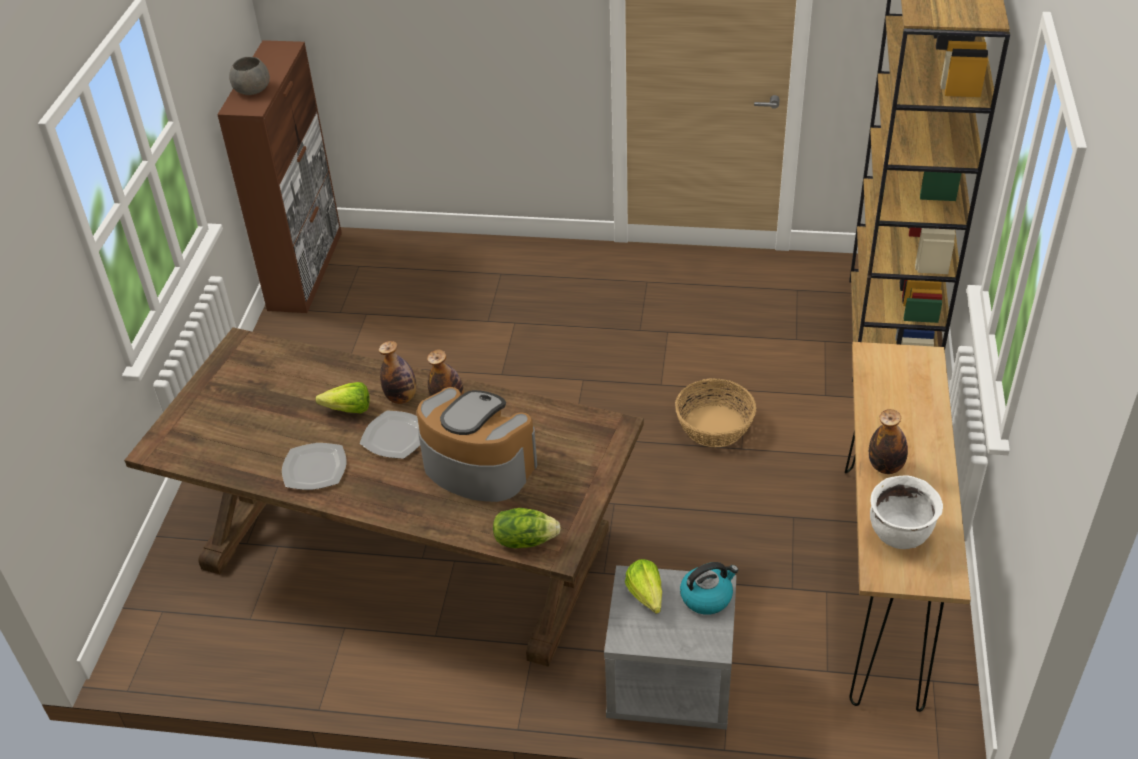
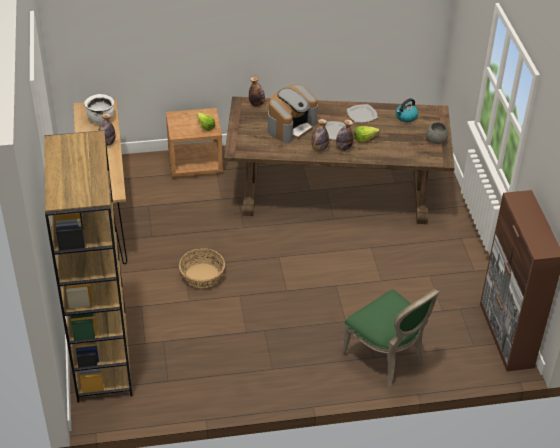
camera: 160 degrees right, 0 degrees up
(251, 90) = (528, 211): grey bowl -> grey bowl (436, 140)
(477, 466) = (291, 126): coffee machine -> coffee machine turned 60 degrees counterclockwise
(483, 269) = (387, 358): none -> green chair
(525, 540) = (256, 104): lettuce -> bottle
(669, 684) = (195, 163): grey nightstand -> brown nightstand
(707, 597) = (180, 130): kettle -> kettle (406, 117)

